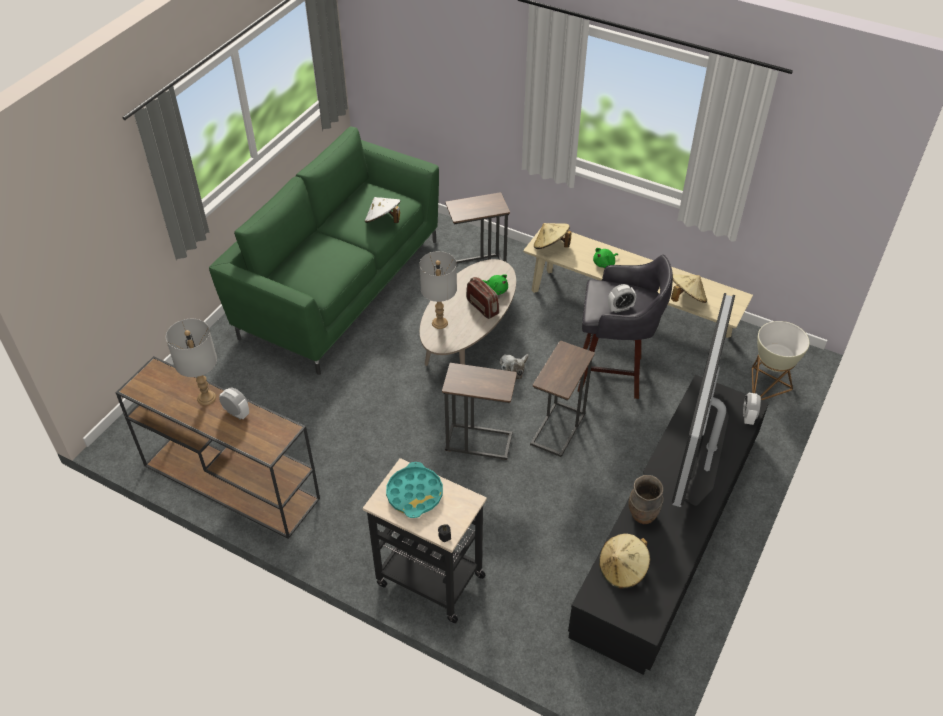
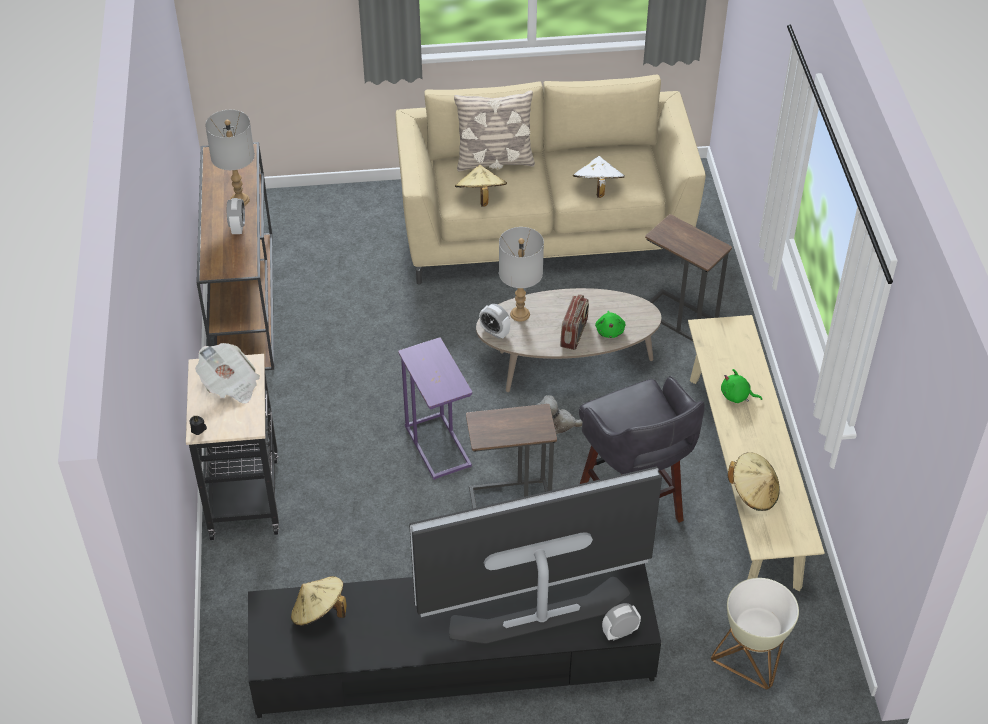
camera: 55 degrees right, 0 degrees up
(303, 253) = (494, 162): none -> beige pillow
(339, 286) = (544, 231): green sofa -> beige sofa
(414, 493) = (230, 385): turquoise tray -> newspaper
(478, 442) = (437, 445): brown side table -> purple side table
(551, 246) = (718, 338): beige hat -> beige hat (480, 197)
(620, 308) = (625, 422): alarm clock -> alarm clock (494, 332)
(642, 515) = (400, 598): brown vase -> none

